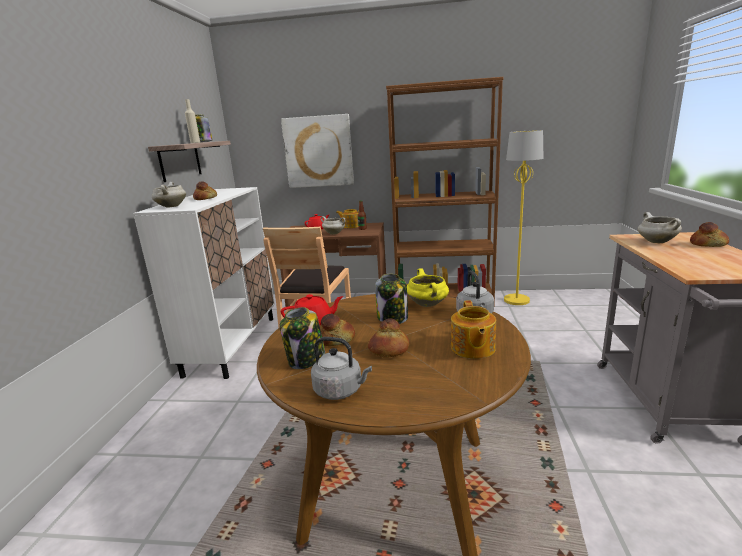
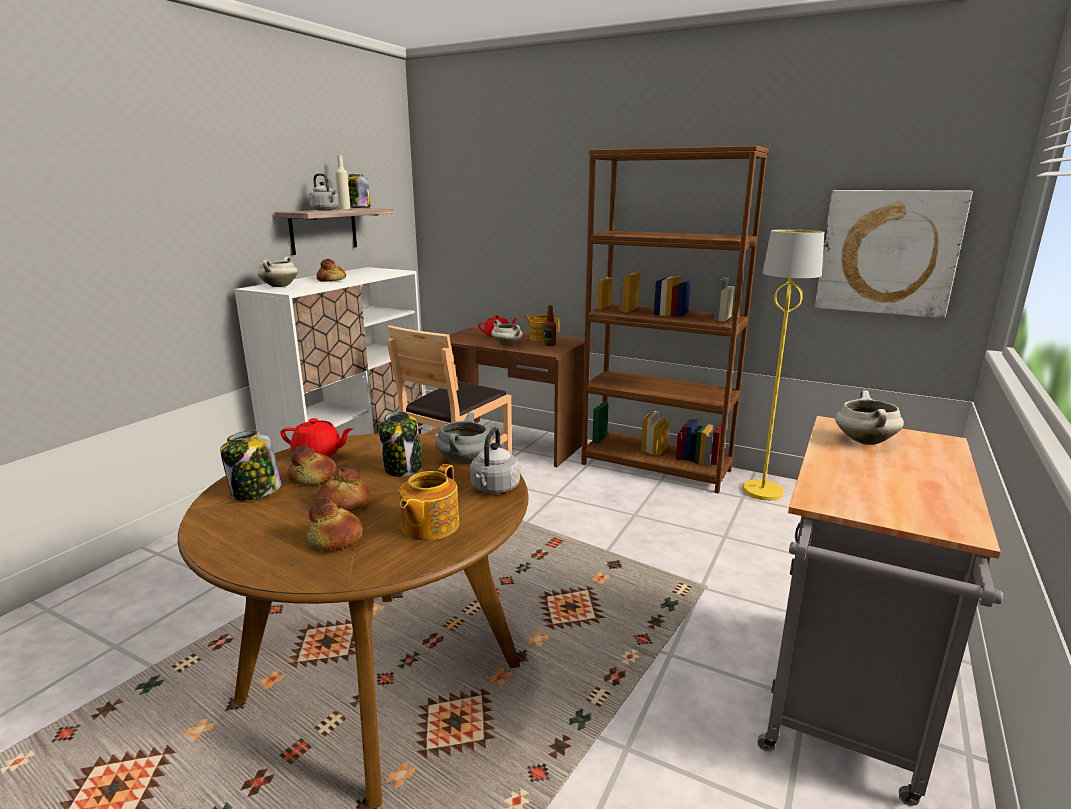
camera: 20 degrees right, 0 degrees up
(318, 151) = (517, 231): picture -> picture (888, 252)
(340, 391) = (239, 533): grey kettle -> grey kettle (326, 210)
(428, 304) = (464, 461): yellow cooking pot -> grey cooking pot
(708, 244) = (940, 462): bread -> bread (335, 539)

